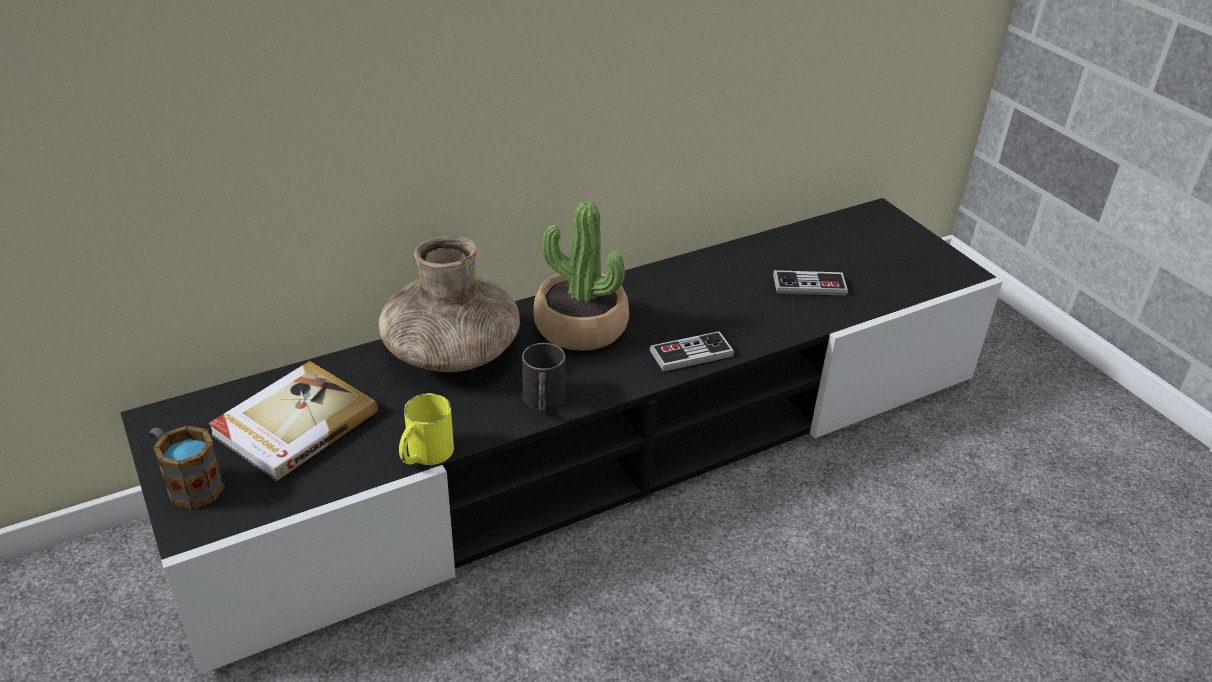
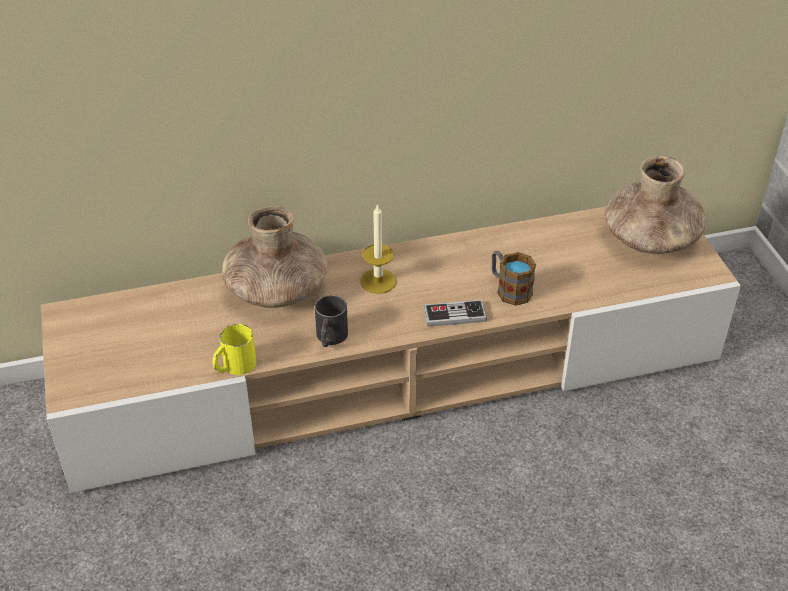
camera: 15 degrees right, 5 degrees up
(188, 484) = (73, 363): mug -> mug (509, 289)
(293, 423) = (151, 330): book -> none
(580, 327) = (378, 281): potted plant -> candle
(603, 447) = (395, 373): black tv stand -> beige tv stand
(809, 285) = (573, 269): game controller -> none
(880, 244) = (650, 238): none -> brown vase

